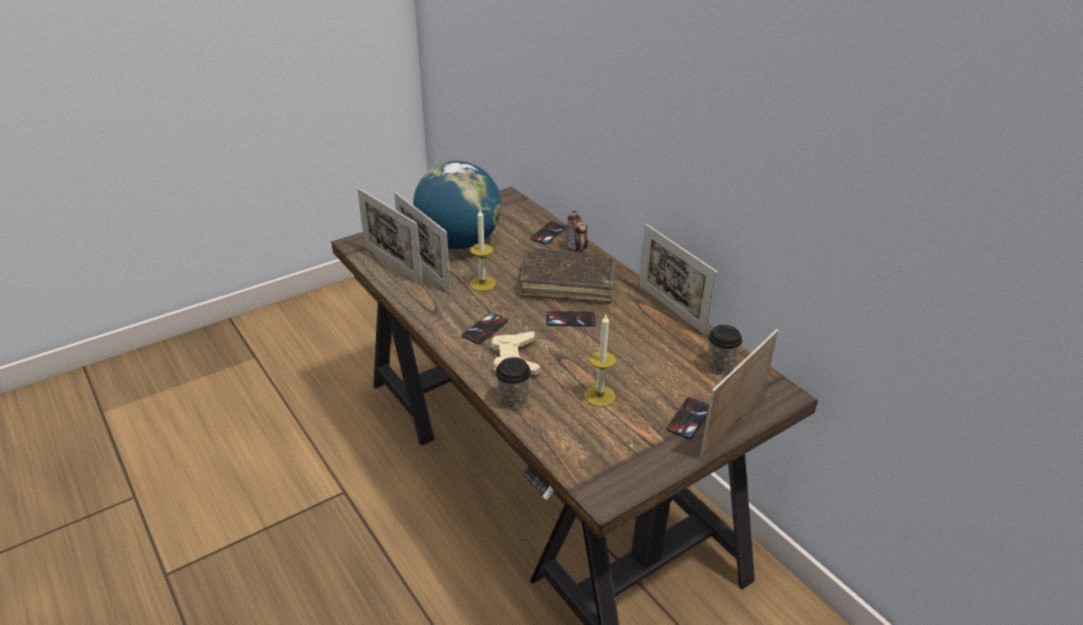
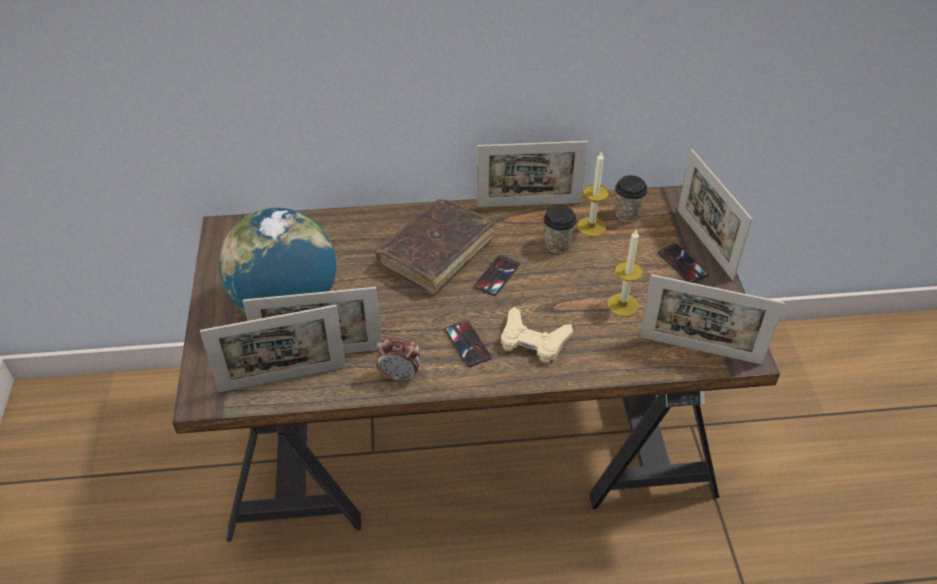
camera: 60 degrees left, 10 degrees up
(482, 283) = (384, 315): candle -> candle (591, 226)
(513, 400) = (594, 366): cup -> cup (557, 245)
(548, 233) = (331, 228): phone -> none
(576, 250) = (381, 222): alarm clock -> alarm clock (399, 376)
(584, 459) = (699, 350): none -> picture frame

